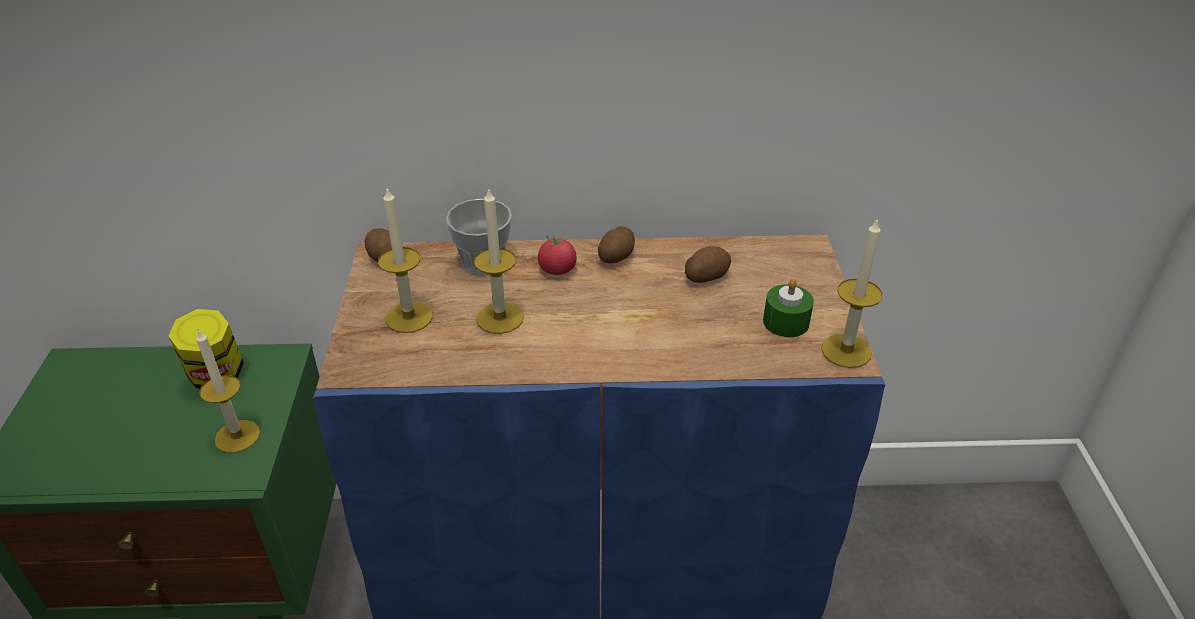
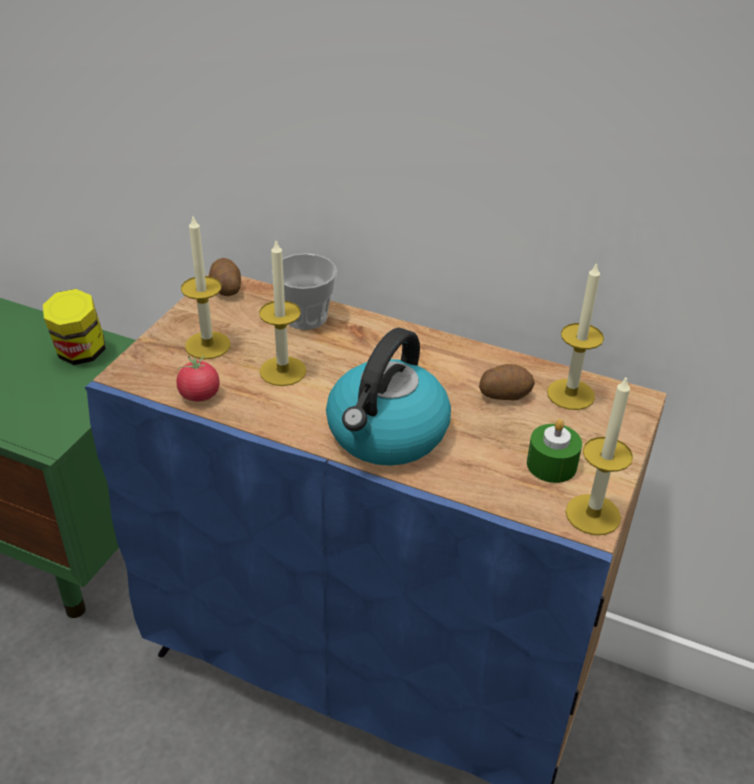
camera: 25 degrees right, 0 degrees up
(237, 436) = (64, 408): candle -> candle (570, 394)
(557, 270) = (366, 344): tomato -> tomato (199, 395)
(617, 257) = (431, 349): potato -> none
(635, 343) = (386, 434): none -> kettle

